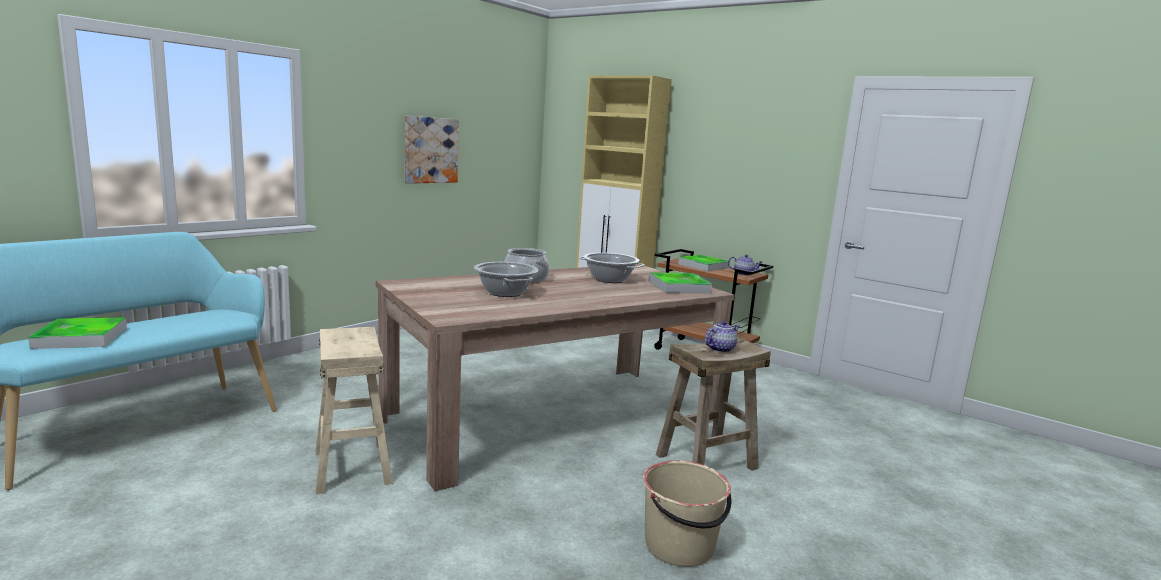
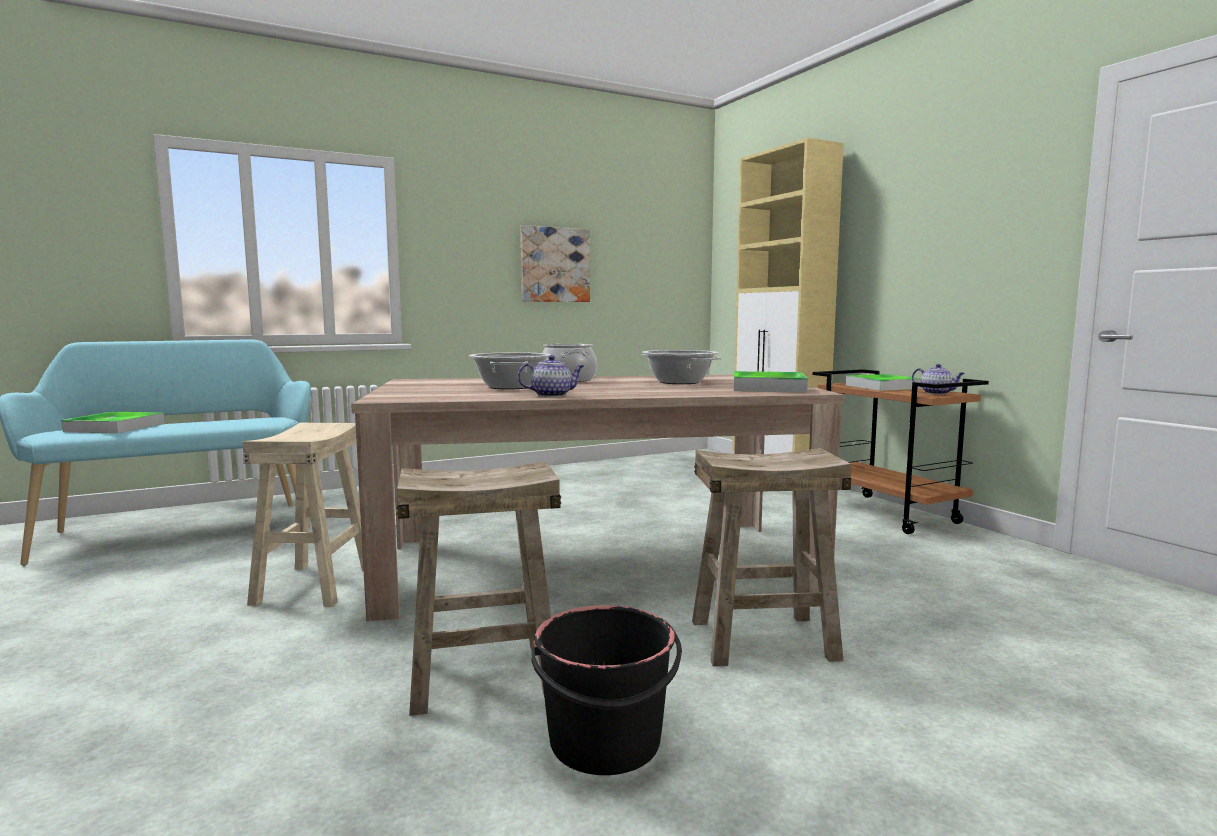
camera: 25 degrees right, 5 degrees down
(566, 519) = (482, 677): none -> beige stool
(680, 546) = (605, 743): beige bucket -> black bucket
(720, 349) = (771, 459): teapot -> teapot (552, 395)

